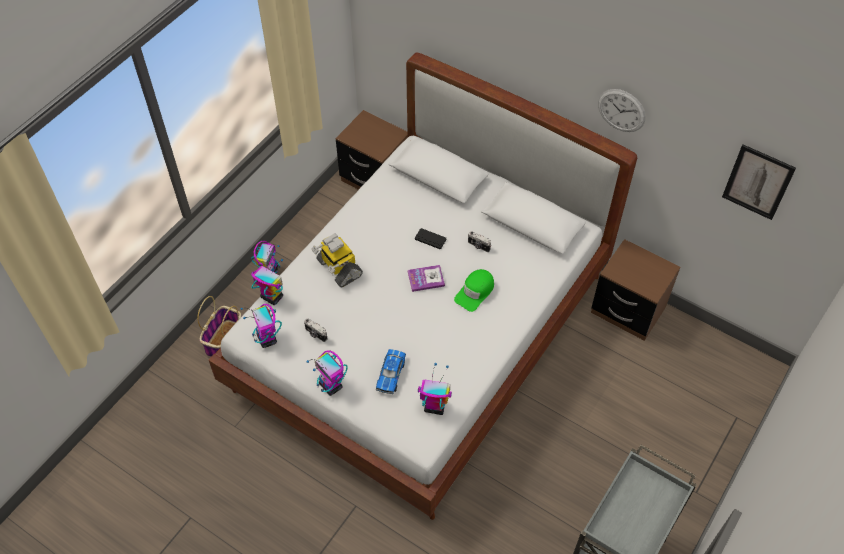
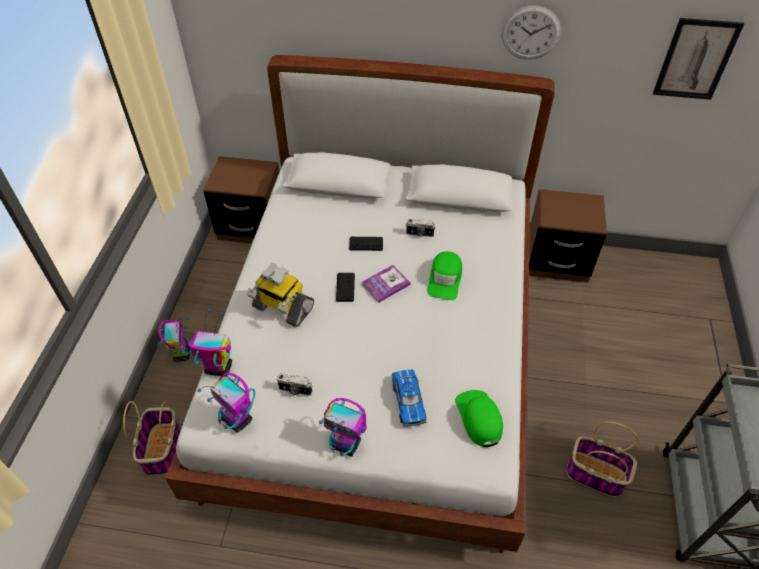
camera: 25 degrees left, 5 degrees down
(393, 270) = (345, 287): none -> black game controller
(434, 407) = (479, 418): toy robot -> green cap
(540, 497) = (594, 474): none -> basket

